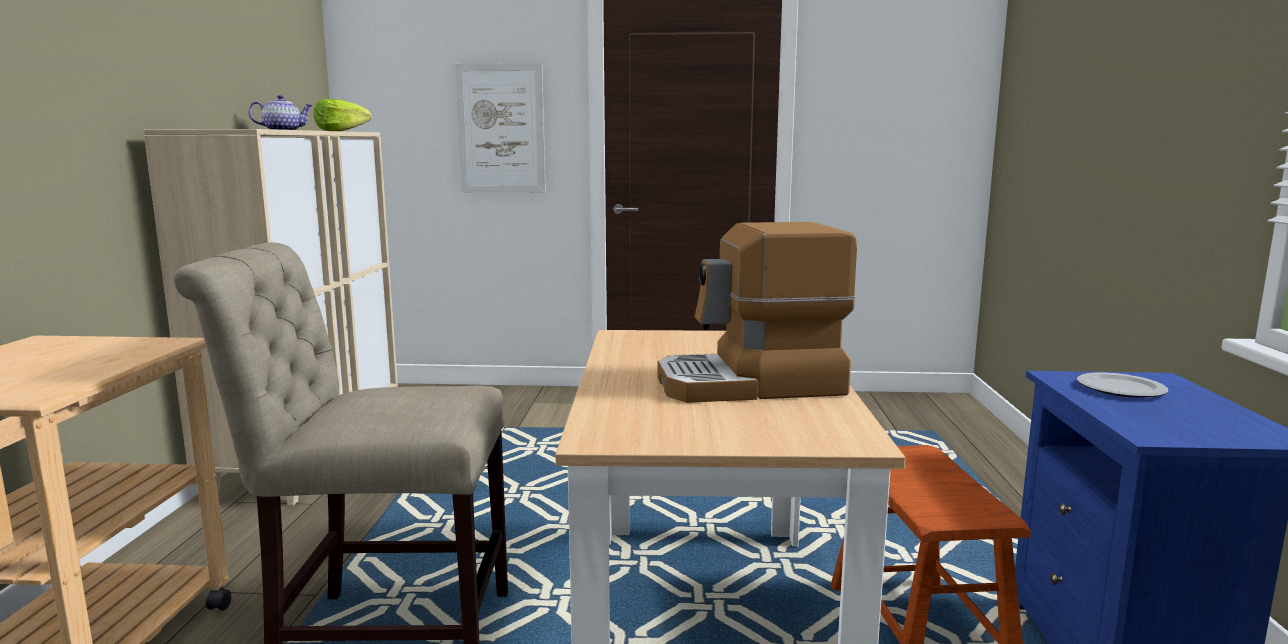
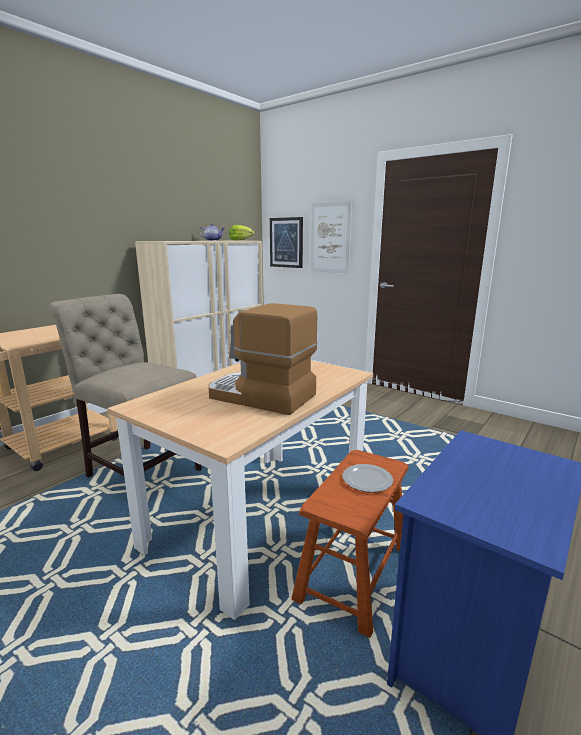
camera: 35 degrees right, 5 degrees up
(398, 138) = (286, 242): none -> picture
(1119, 389) = (496, 462): plate -> plate (366, 480)

